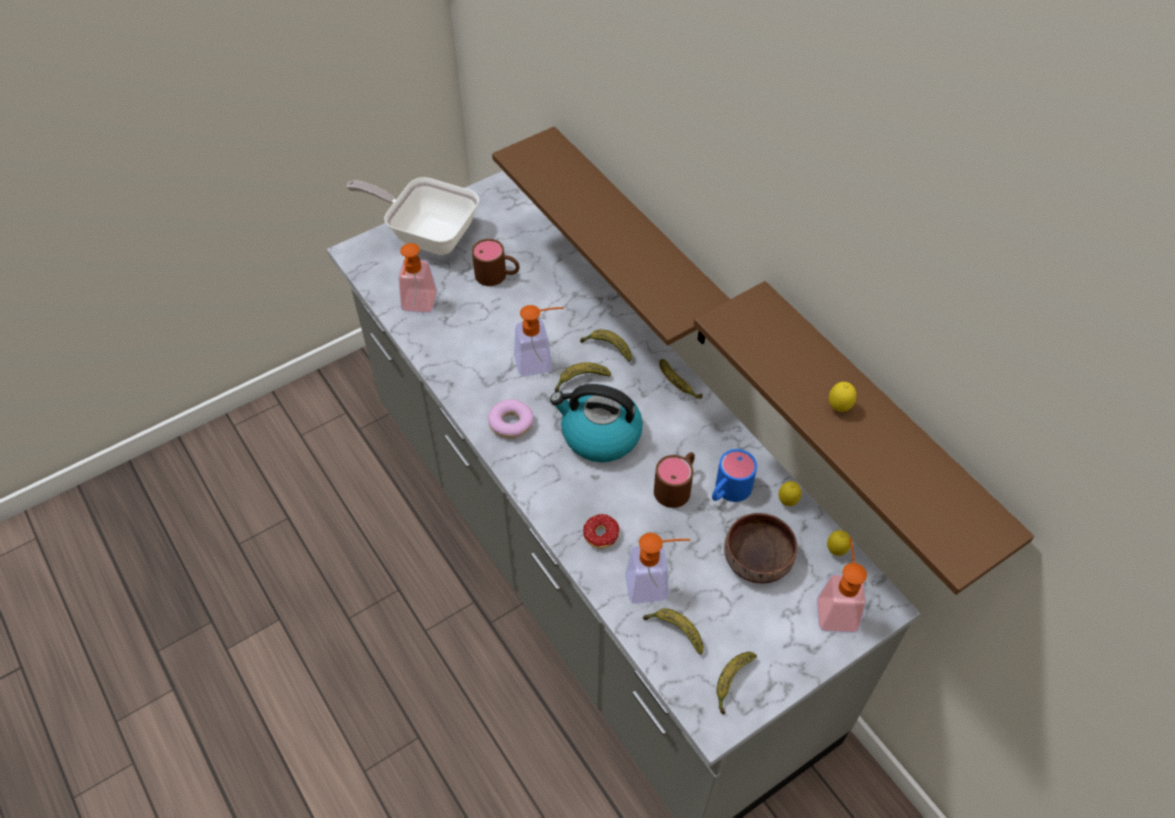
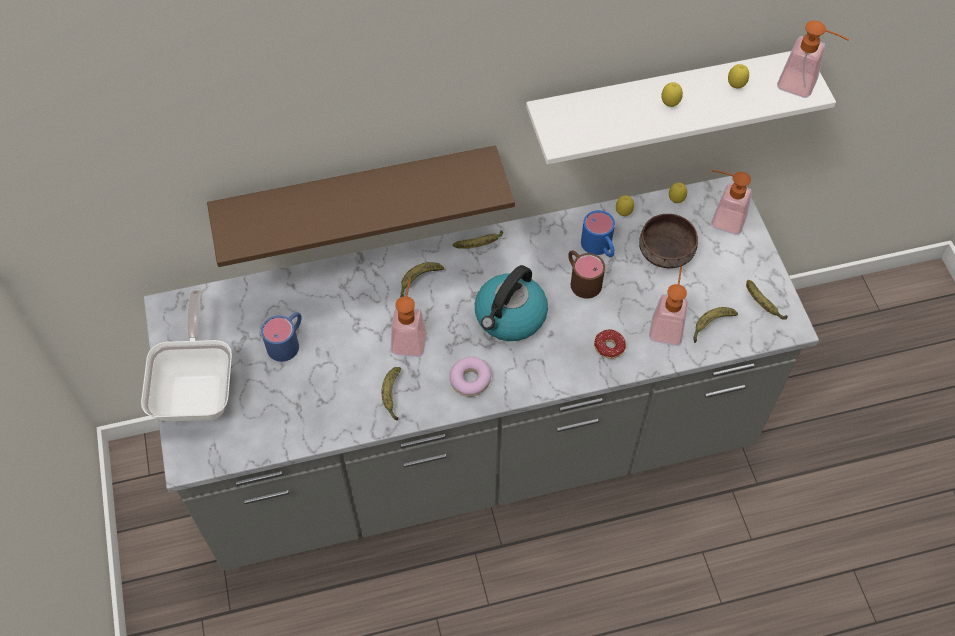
camera: 70 degrees left, 5 degrees up
(418, 307) = (294, 420): soap dispenser -> soap dispenser (804, 86)
(427, 234) = (198, 387): frying pan -> frying pan turned 135 degrees clockwise
(497, 276) = (288, 341): brown mug -> blue mug
(580, 380) = (445, 313): banana -> banana (392, 395)
(876, 429) = (662, 103): brown shelf -> white shelf
(911, 469) = (735, 86): none -> lemon

